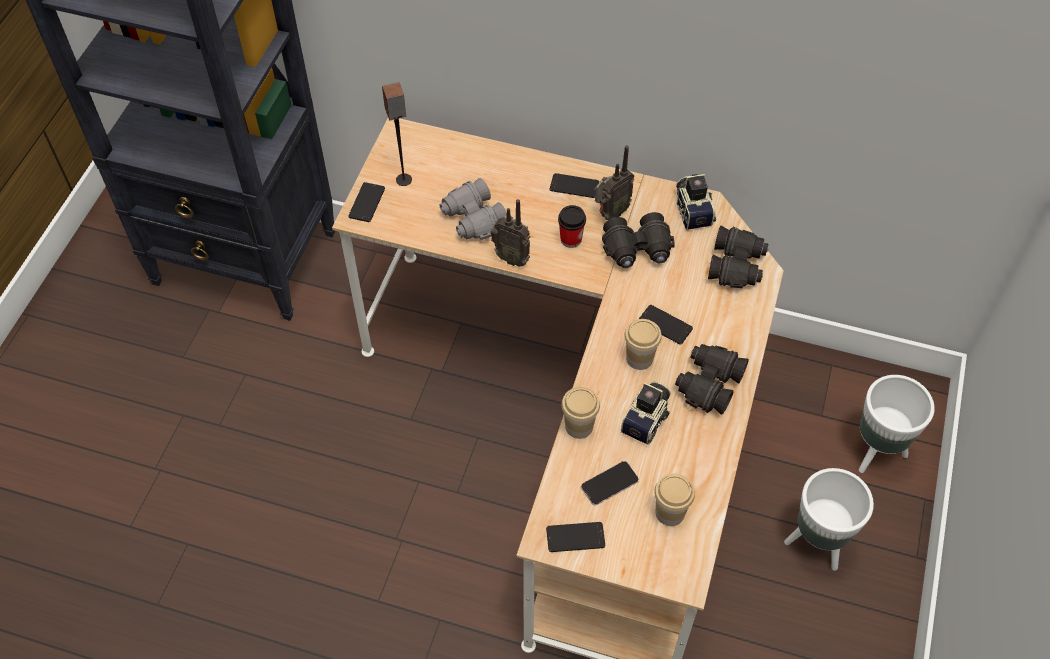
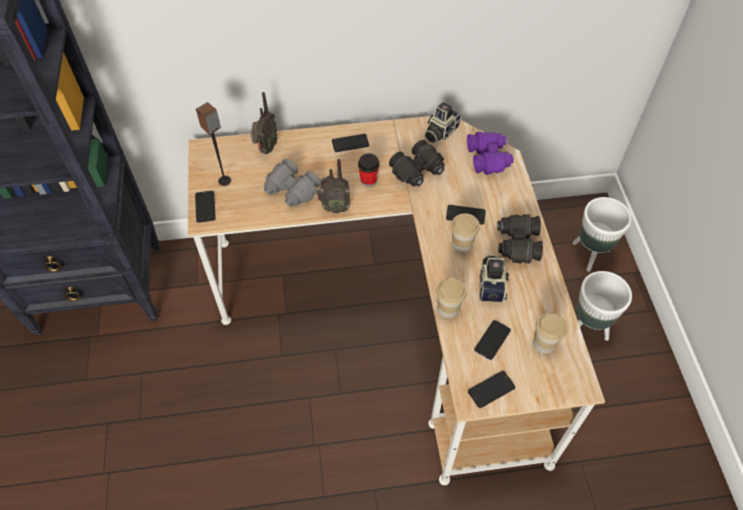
camera: 25 degrees left, 0 degrees up
(610, 213) = (385, 153): radio -> radio (265, 149)
(693, 210) = (439, 132): camera -> camera turned 105 degrees counterclockwise
(736, 265) = (488, 158): black binoculars -> purple binoculars

